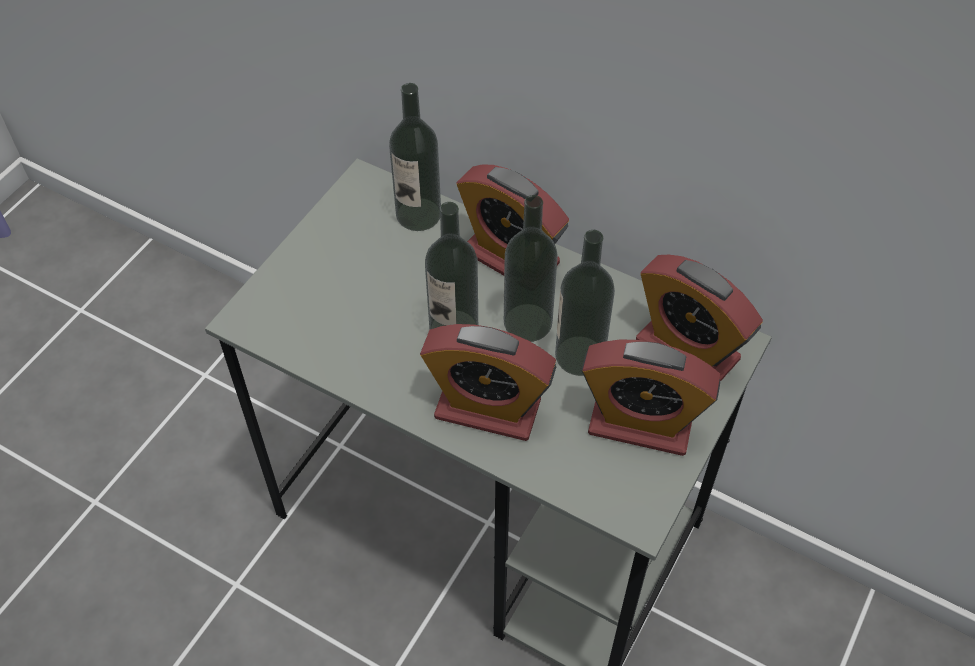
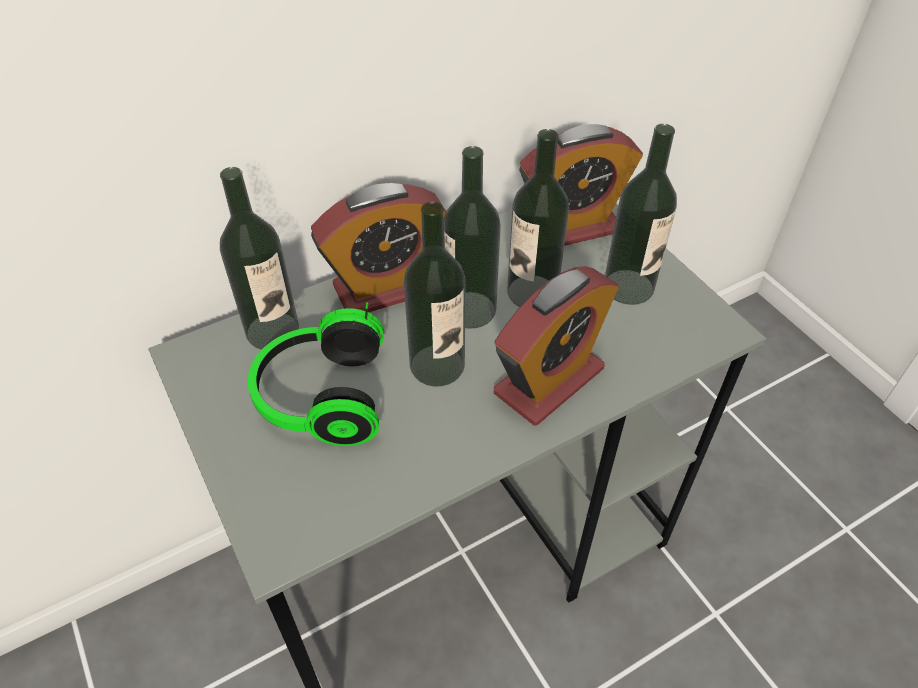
camera: 60 degrees left, 5 degrees down
(377, 275) = (320, 397): none -> headphones
(640, 423) = (628, 287): alarm clock -> bottle

